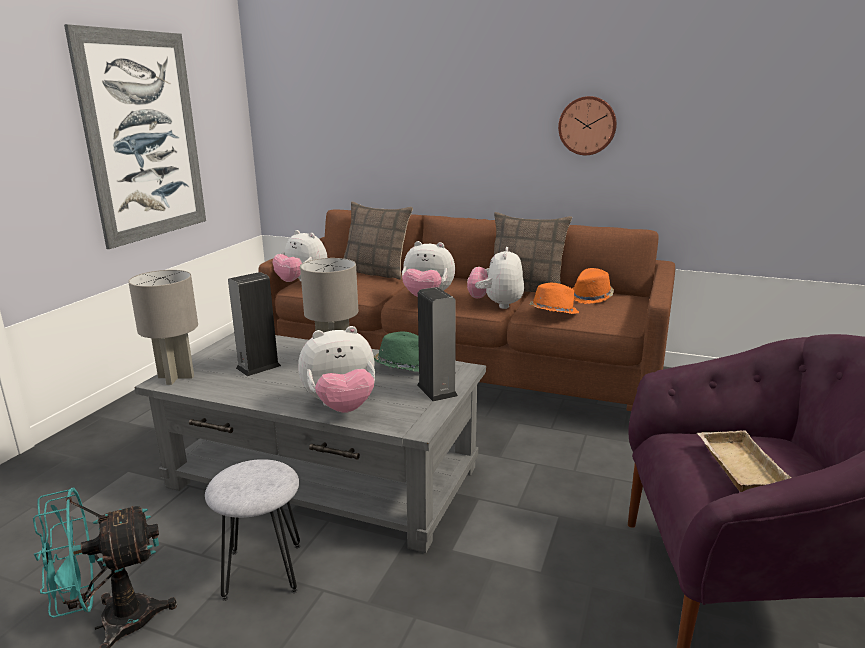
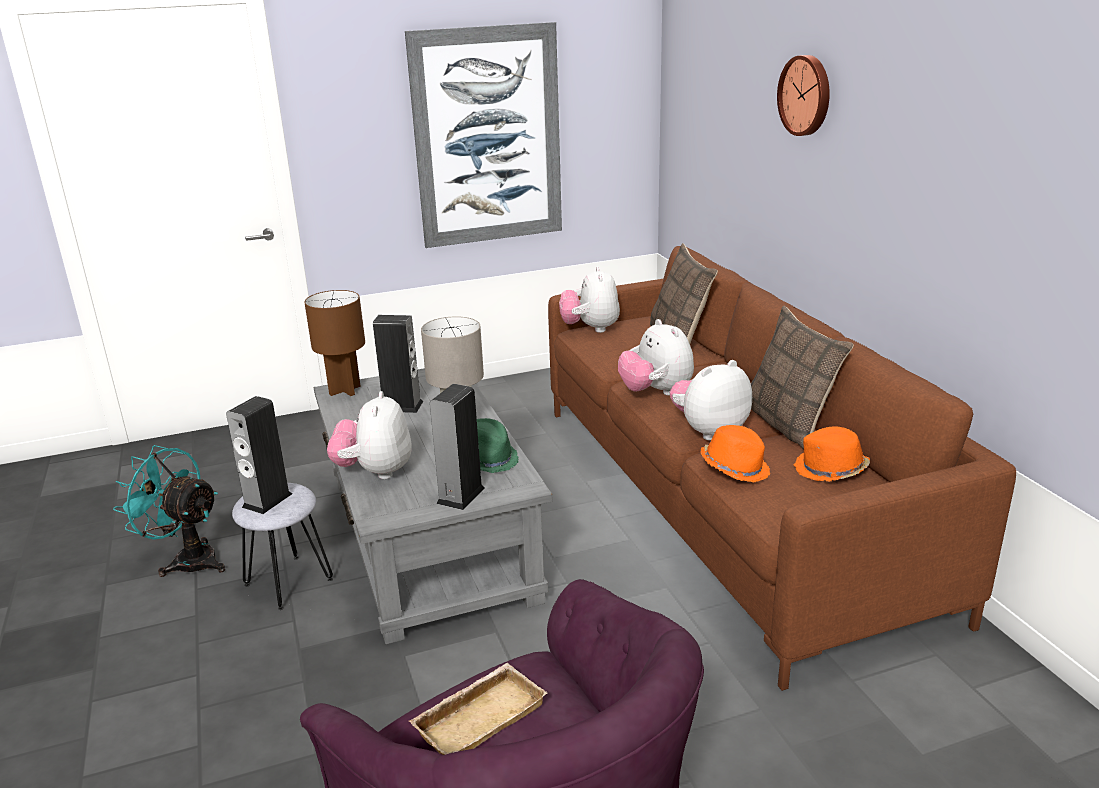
camera: 50 degrees right, 5 degrees up
(176, 377) = (344, 390): grey table lamp -> brown table lamp
(250, 482) = (267, 500): none -> speaker
(341, 407) = (375, 472): plush toy -> plush toy turned 60 degrees clockwise
(587, 125) = (947, 206): wall clock -> wall clock (806, 95)

